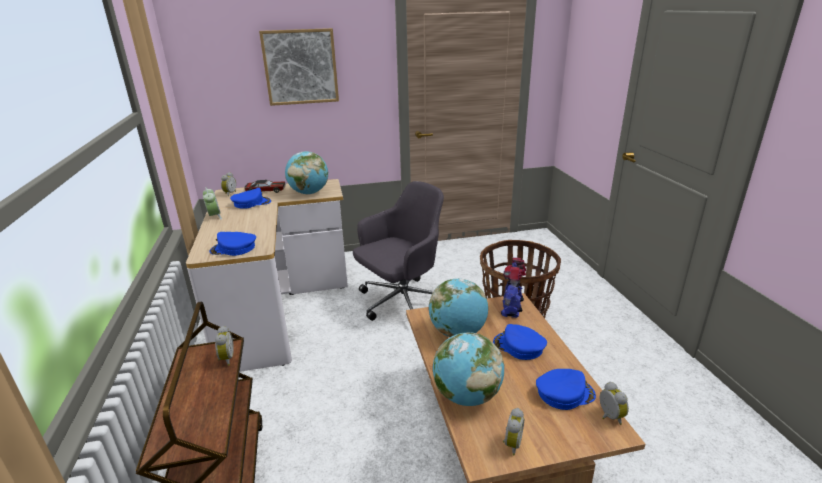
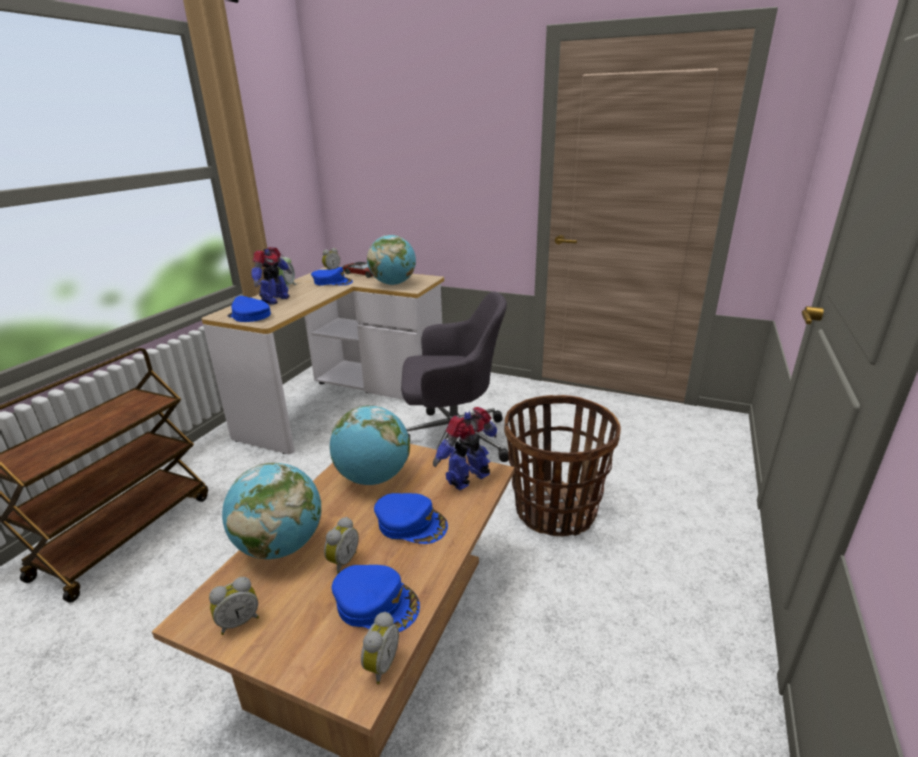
camera: 35 degrees right, 0 degrees up
(226, 359) = (141, 410): alarm clock -> alarm clock (342, 561)
(228, 230) = (274, 300): none -> toy robot
(300, 67) = (430, 140): picture -> none
(518, 346) = (411, 523): blue cap -> blue cap turned 135 degrees clockwise

